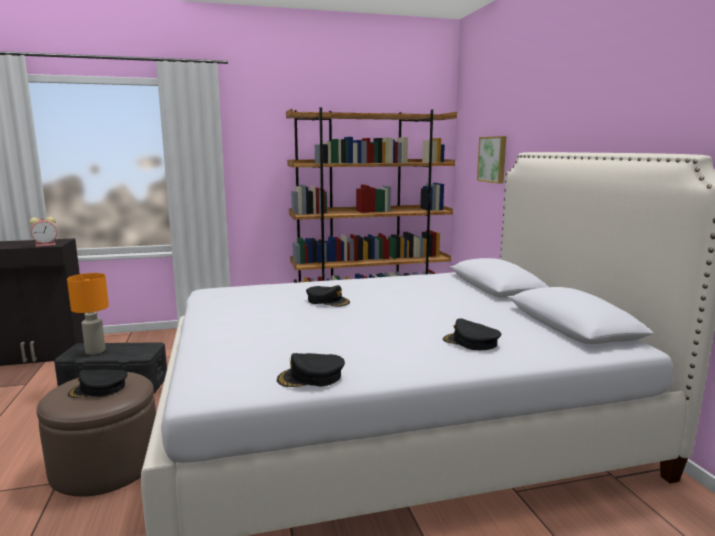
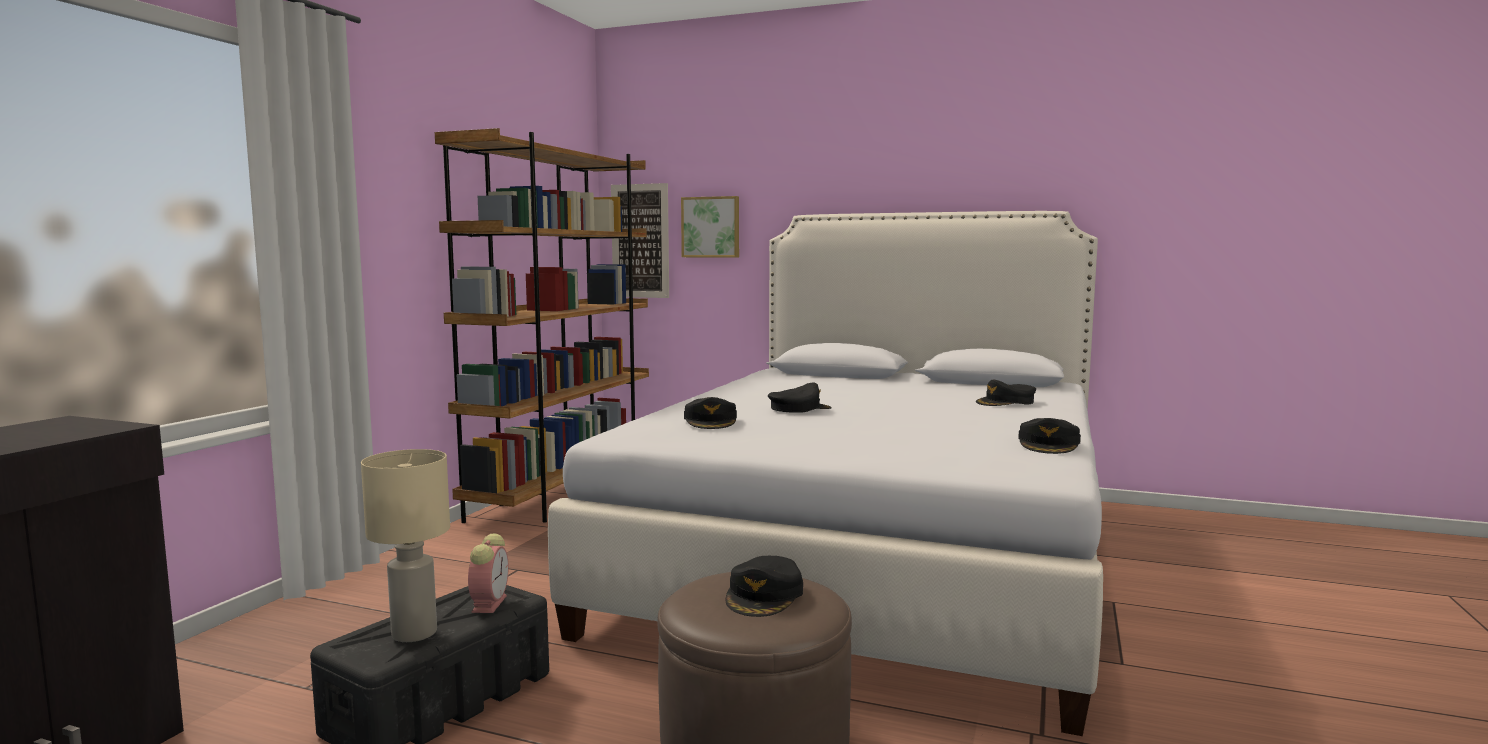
camera: 55 degrees left, 5 degrees down
(46, 245) = (87, 430): alarm clock -> alarm clock (489, 603)
(95, 351) = (413, 633): orange table lamp -> beige table lamp
(258, 294) = (711, 421): none -> black cap
(466, 167) = (640, 241): none -> picture

